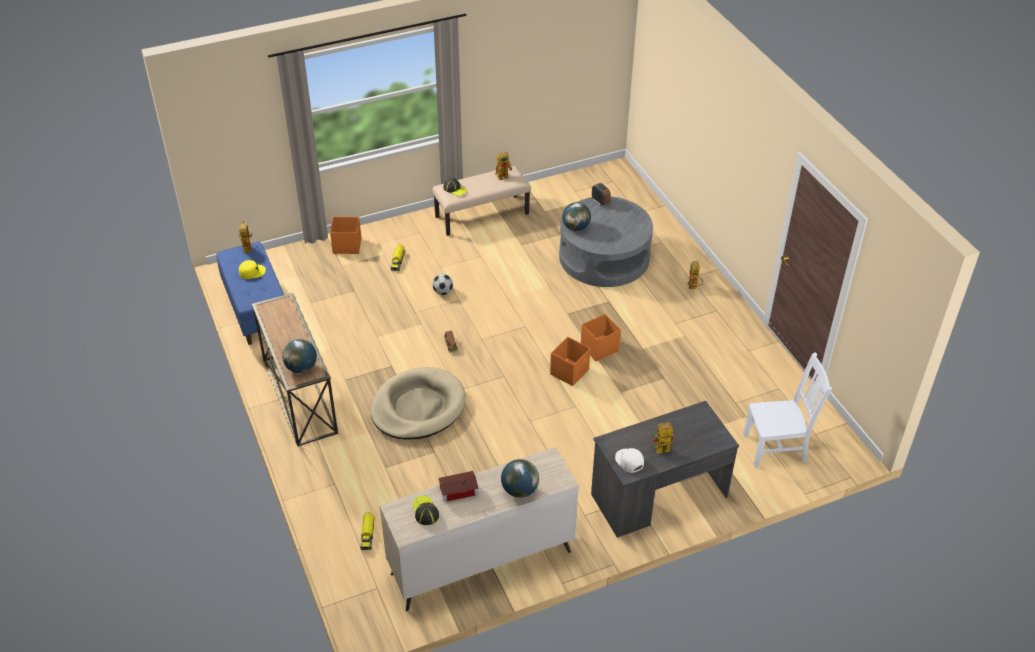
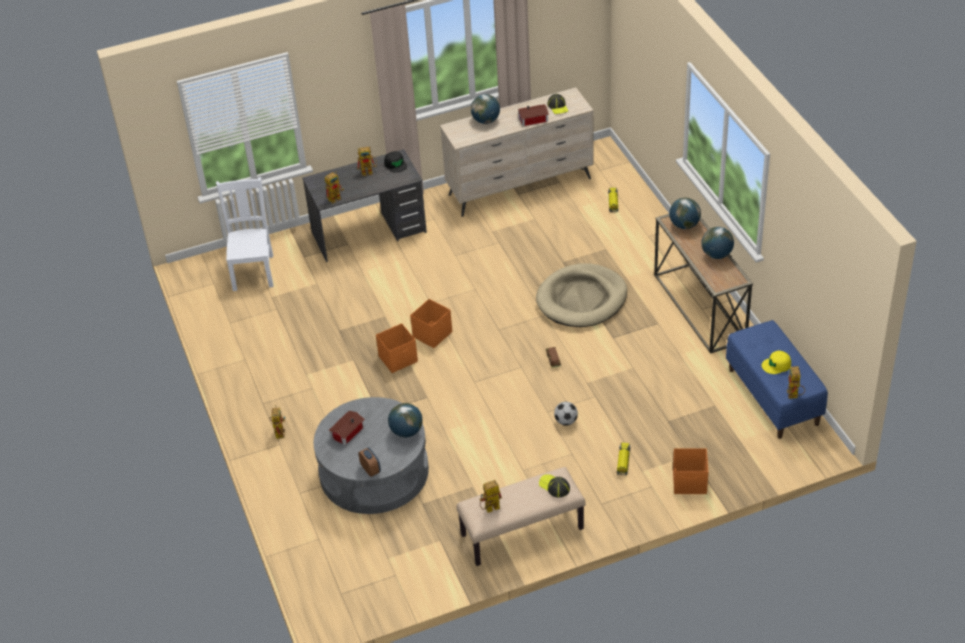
camera: 175 degrees left, 0 degrees up
(277, 333) = (717, 254): none -> globe
(626, 228) = (346, 432): none -> toy house
(629, 461) = (395, 164): white cap -> black cap
(690, 416) = (336, 197): none -> toy robot
(777, 448) = (253, 271): white chair -> white chair turned 90 degrees clockwise

